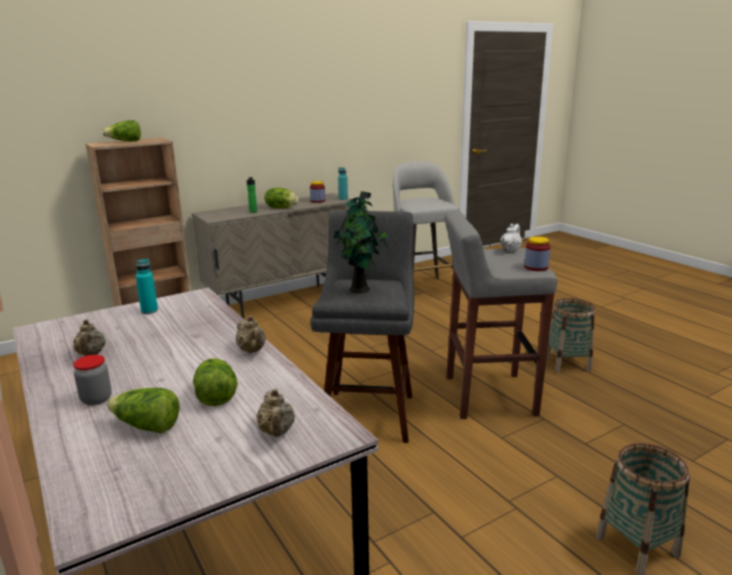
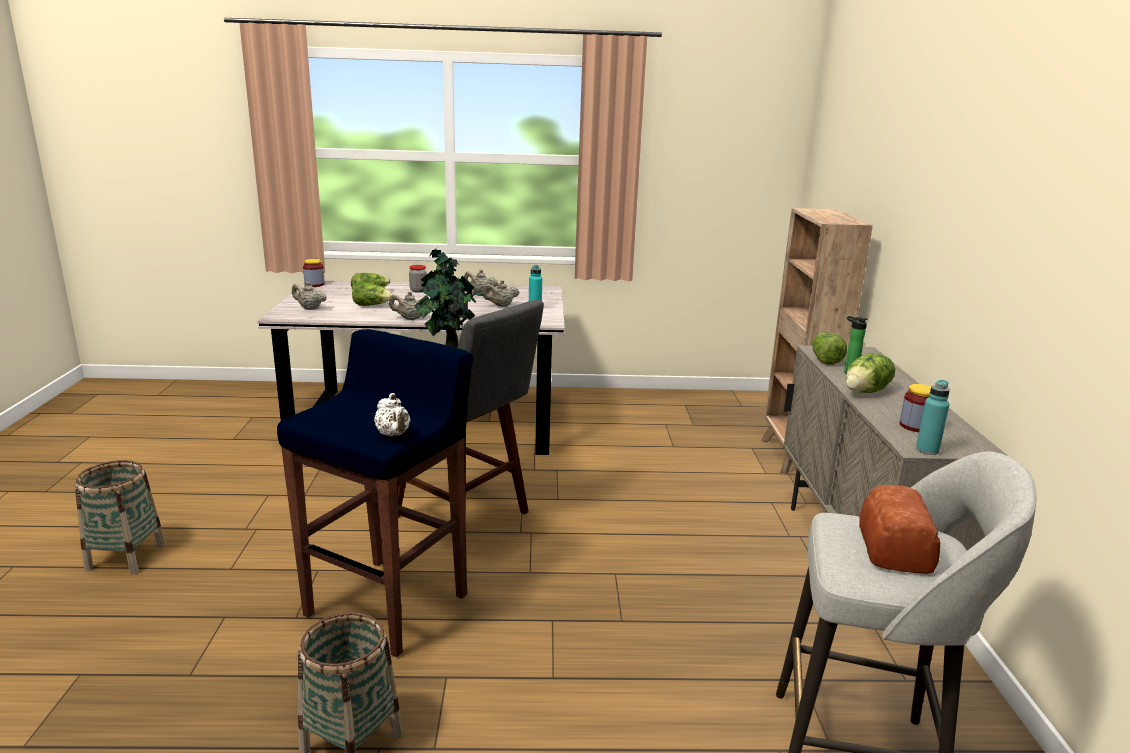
camera: 120 degrees right, 0 degrees up
(125, 141) = (832, 215): lettuce -> lettuce (825, 359)
(148, 328) = (501, 306): none -> beige teapot
(424, 201) = (896, 546): none -> bread
(488, 396) = (389, 604): grey stool -> blue stool
(536, 267) = (315, 420): jar -> jar (314, 284)

